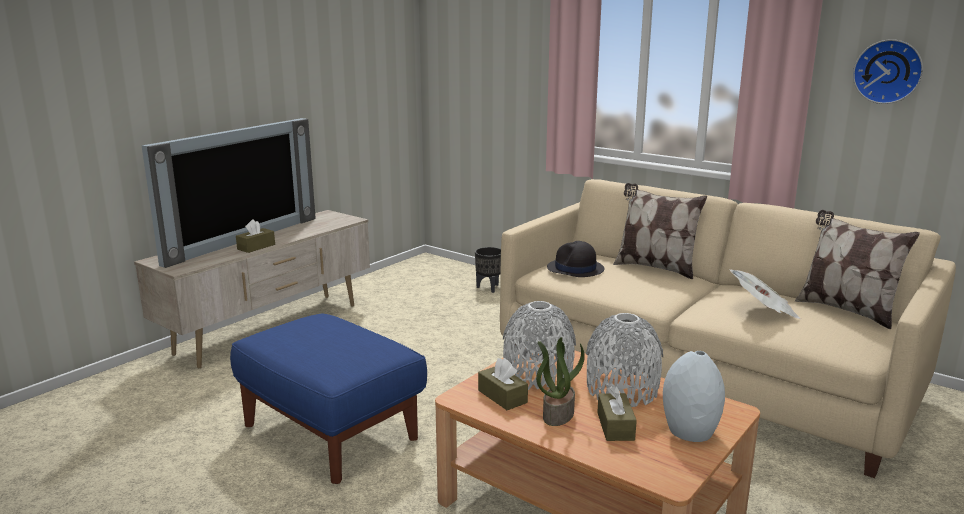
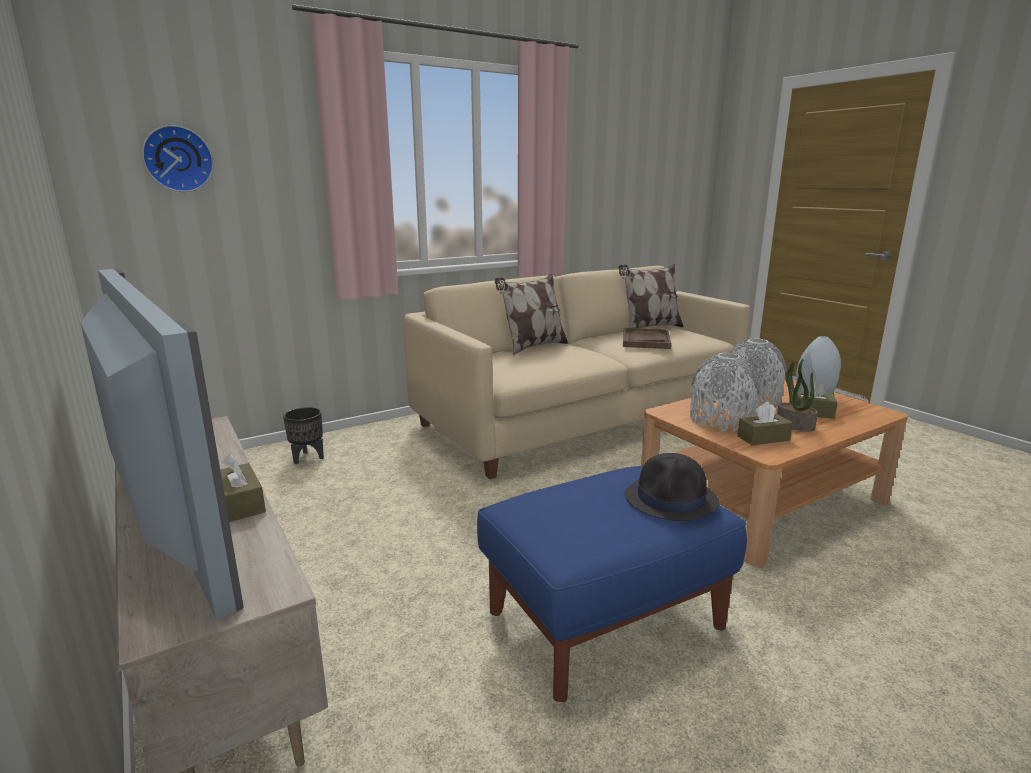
camera: 70 degrees left, 0 degrees up
(575, 269) = (514, 366): black hat -> black hat (671, 499)
(763, 311) = (645, 340): newspaper -> brown tray
(888, 71) = (591, 168): wall clock -> wall clock (178, 159)

